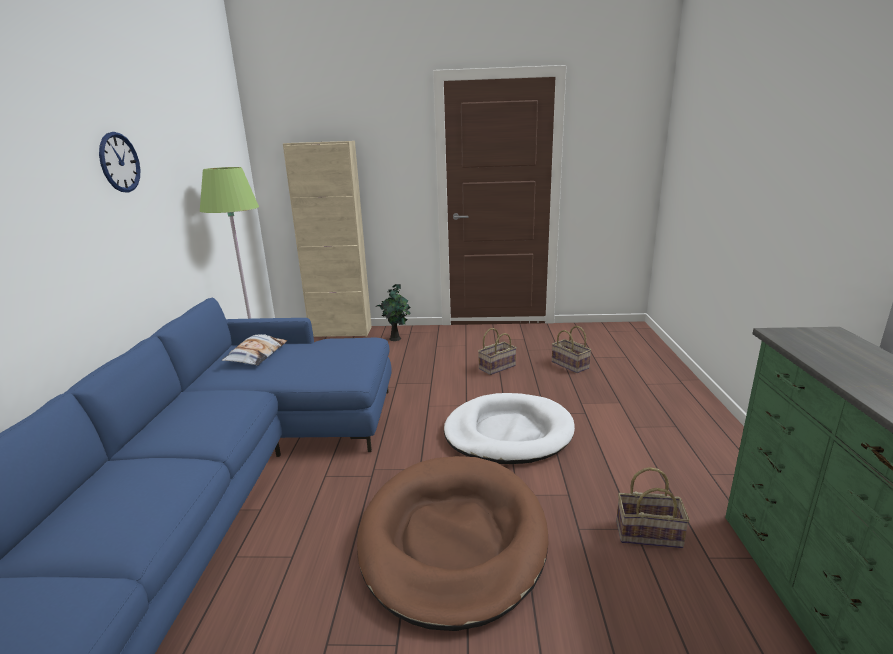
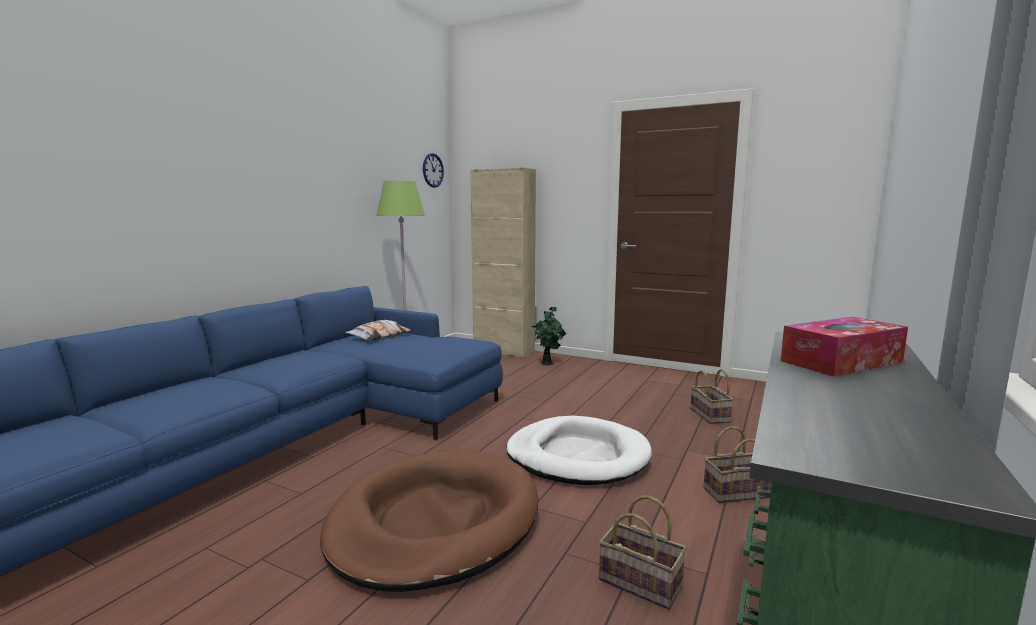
camera: 25 degrees right, 10 degrees down
(119, 162) = (305, 165): wall clock -> wall clock (433, 170)
(497, 367) = (624, 402): basket -> basket (736, 492)
(847, 358) = (841, 361): none -> tissue box

